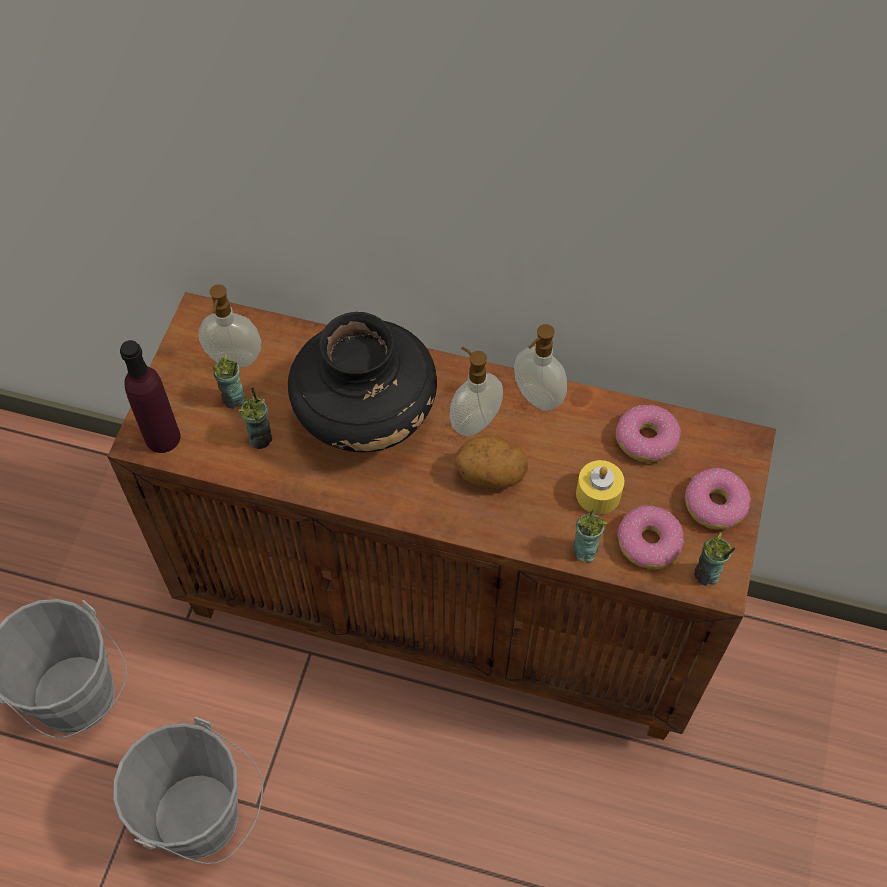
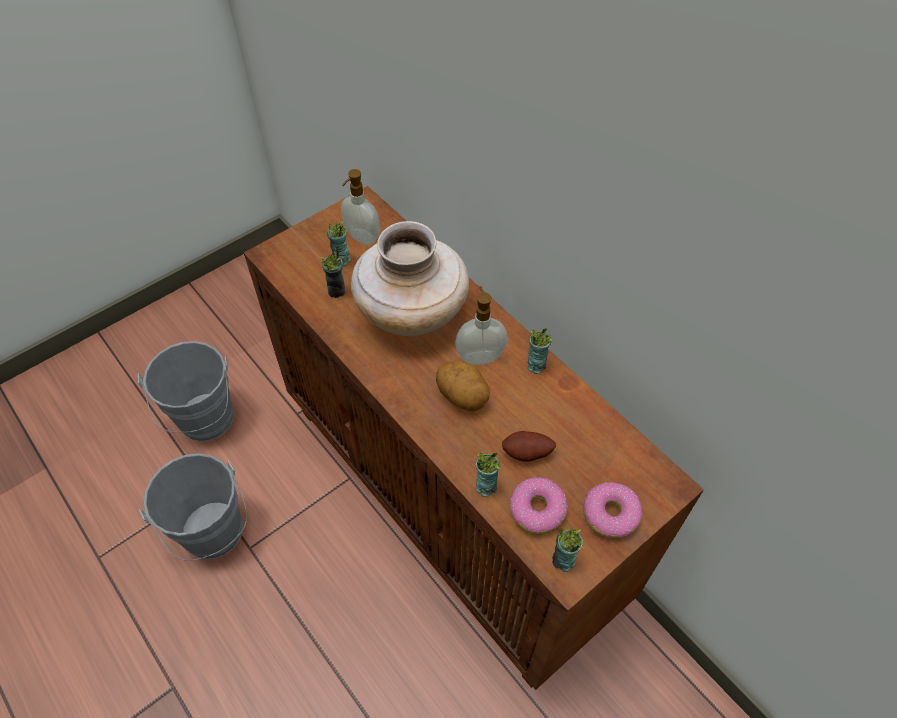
camera: 35 degrees right, 5 degrees down
(162, 437) = (282, 259): purple bottle -> none
(365, 416) = (412, 313): black vase -> beige vase
(536, 398) = (536, 365): soap dispenser -> cup
(598, 494) = (527, 454): yellow candle -> potato
(646, 439) = (594, 438): donut -> none

